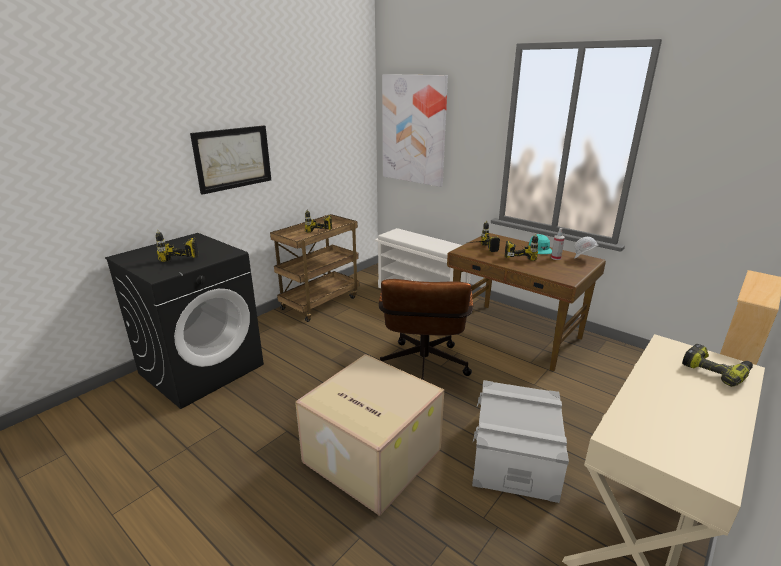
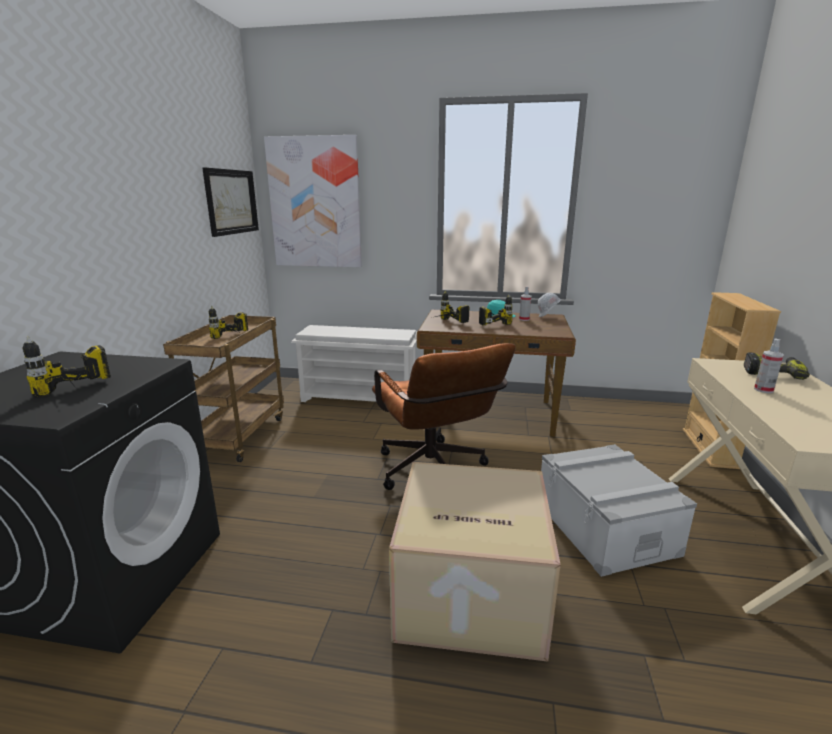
camera: 30 degrees left, 5 degrees down
(233, 158) = (99, 230): picture -> picture (231, 202)
(668, 383) = (763, 390): none -> spray bottle

